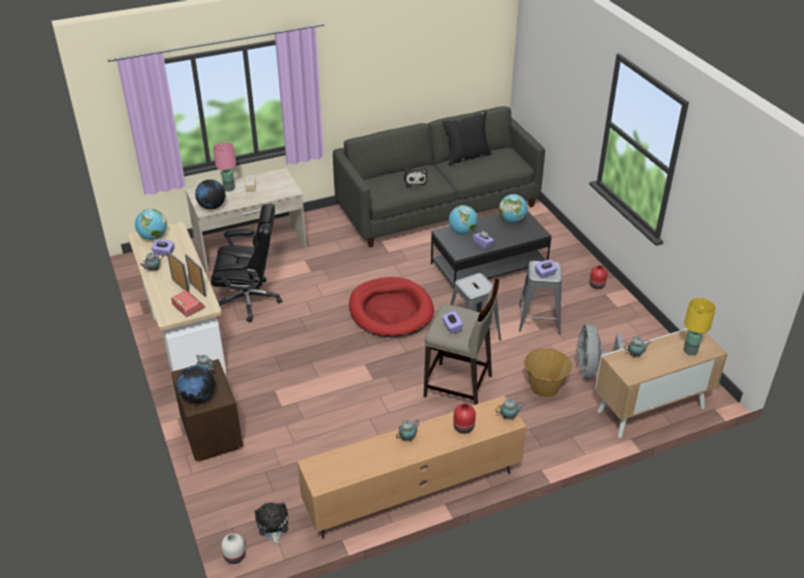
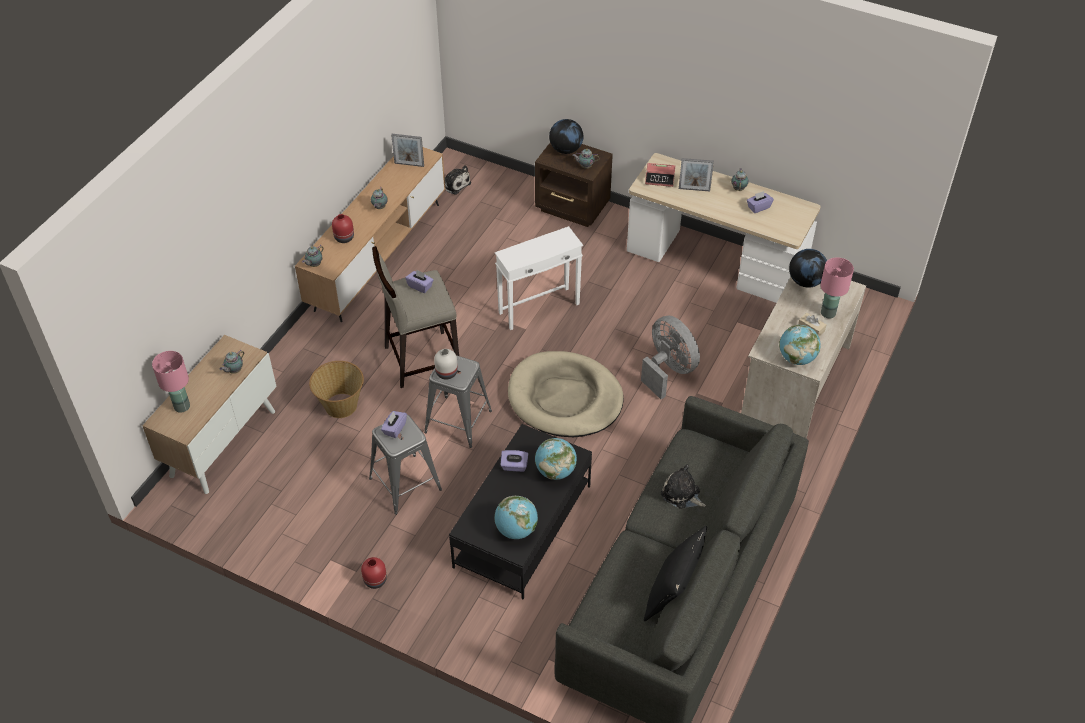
camera: 140 degrees right, 10 degrees up
(153, 237) = (794, 215): globe -> globe (796, 358)
(198, 289) = (675, 195): picture frame -> picture frame (409, 164)
(235, 555) = (458, 158): white vase -> white vase (447, 373)
(249, 300) = (708, 325): black office chair -> none
(338, 372) = (539, 308): none -> white side table
(390, 310) = (565, 398): red dog bed -> beige dog bed
(592, 370) = (307, 453): grey fan -> grey fan (668, 370)
(690, 350) = (182, 406): yellow table lamp -> pink table lamp

